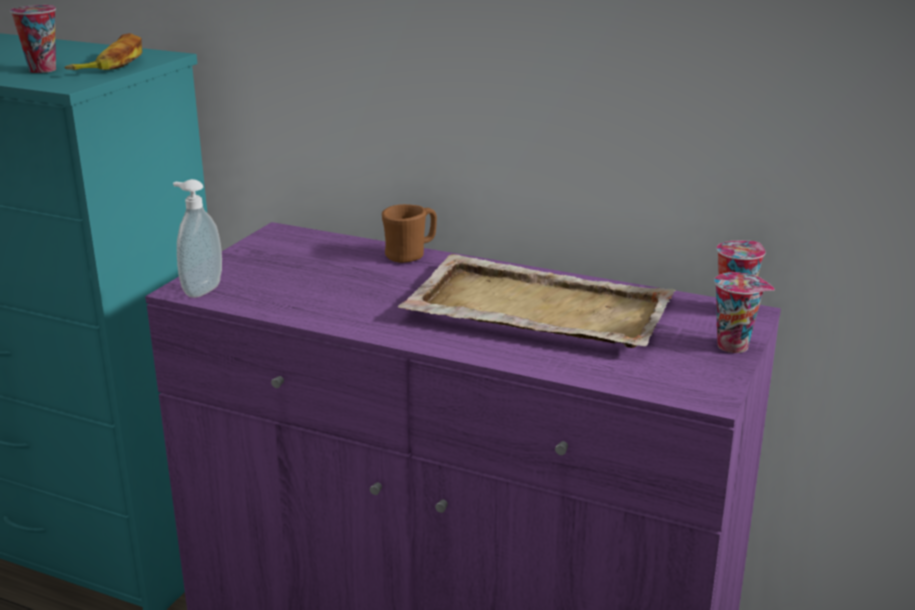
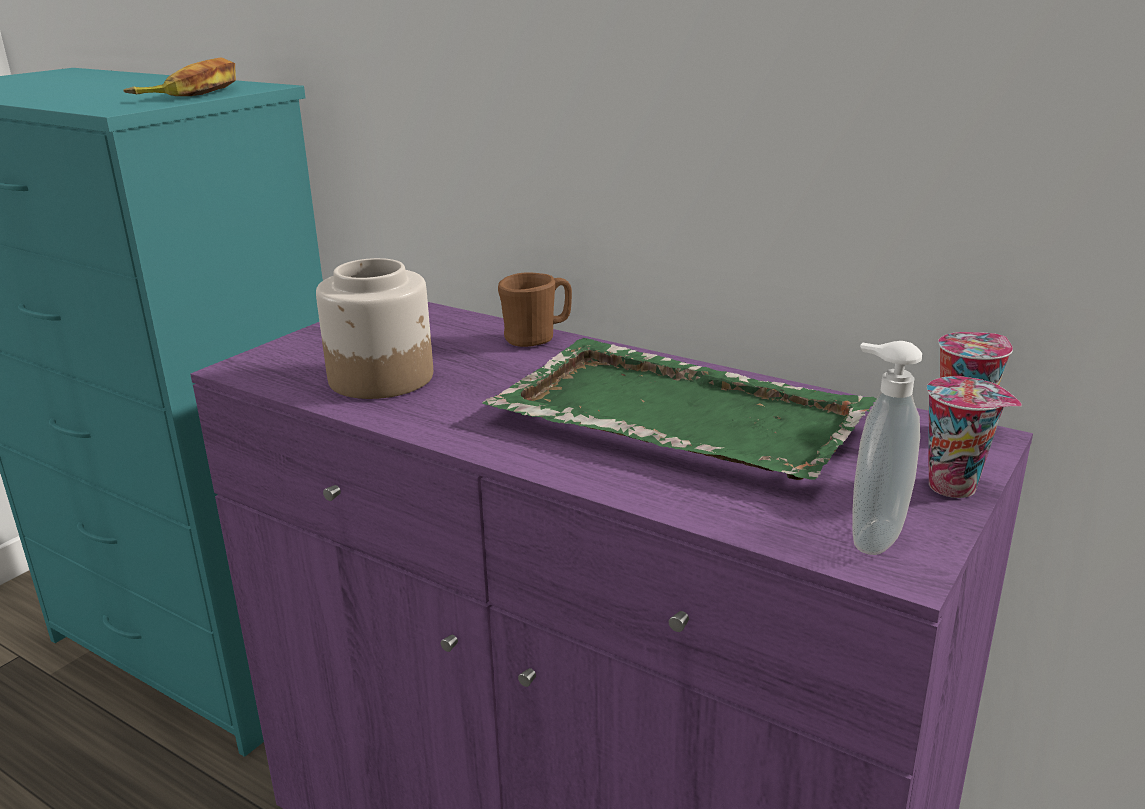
camera: 10 degrees right, 0 degrees up
(43, 69) = (110, 96): cup -> none
(200, 290) = (259, 369): soap dispenser -> soap dispenser (871, 536)
(304, 292) = (382, 378): none -> jar
(536, 309) = (676, 416): beige tray -> green tray

